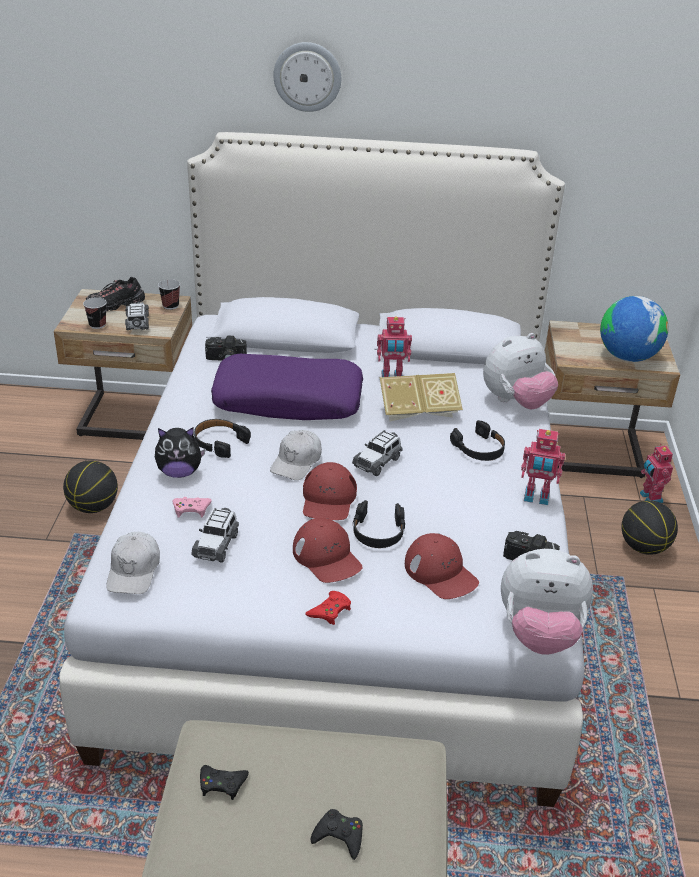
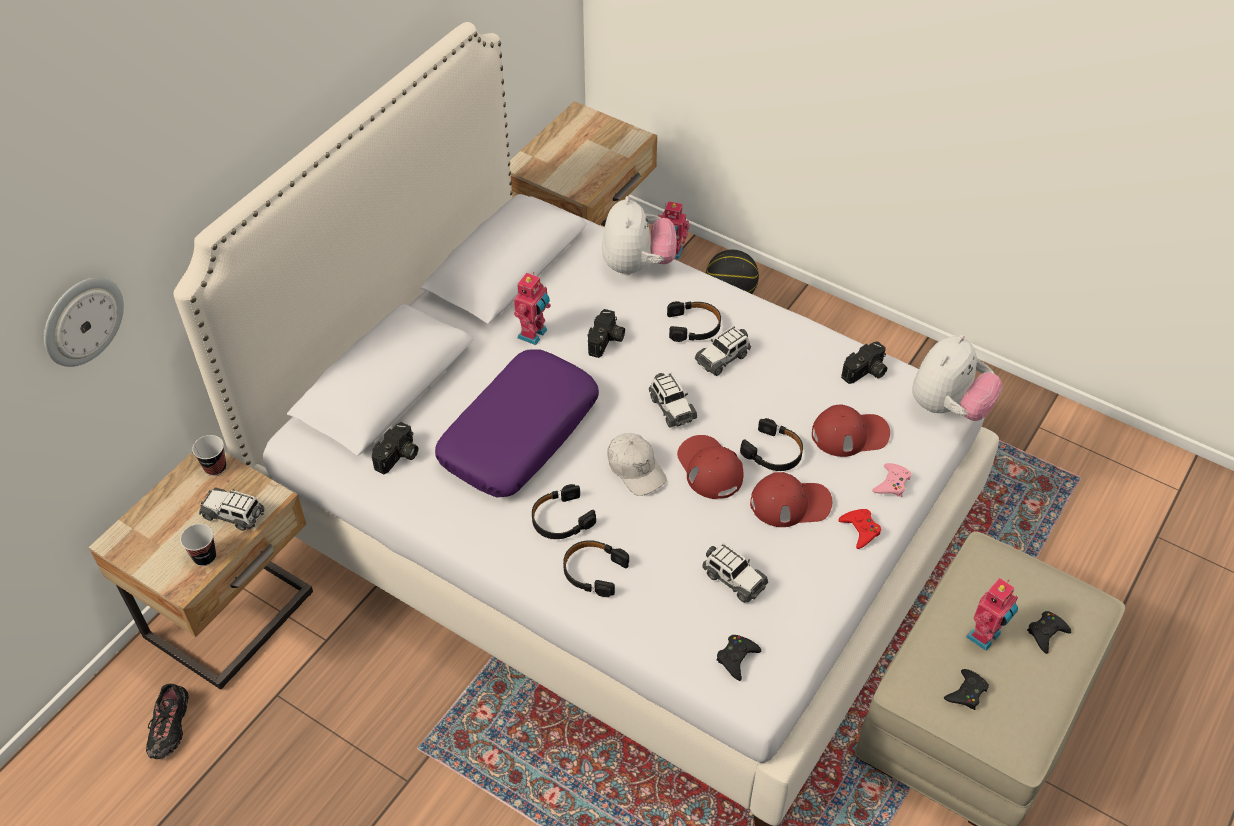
camera: 60 degrees left, 15 degrees up
(93, 507) = (379, 715): basketball -> none
(117, 304) = (166, 521): black shoe -> black shoe (170, 727)
(134, 571) = (736, 658): white cap -> black game controller
(179, 472) = (593, 571): plush toy -> black headphones
(191, 509) = (665, 581): pink game controller -> pink game controller (892, 483)
(307, 76) = (246, 105): wall clock -> wall clock (82, 320)
(328, 499) = (709, 468): red cap -> red cap turned 150 degrees counterclockwise
(418, 412) = (607, 341): book -> camera
(459, 473) = (723, 358): none -> toy car
(536, 498) = (785, 324): toy robot -> toy robot (985, 636)
(627, 357) = (606, 151): globe -> none

